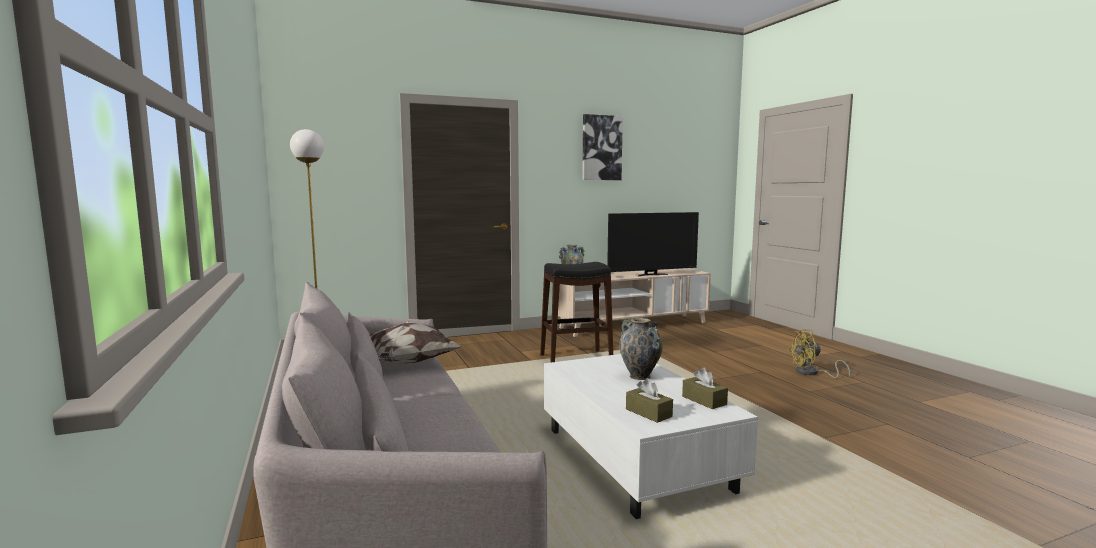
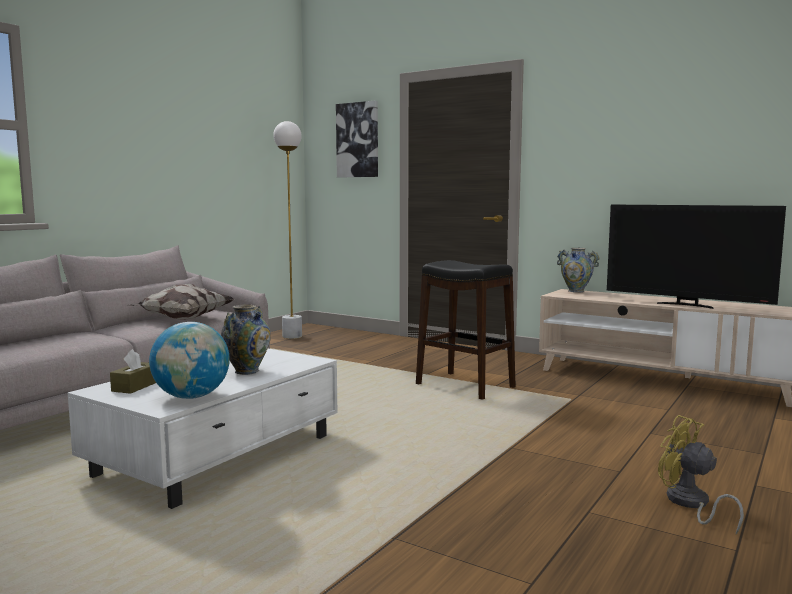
camera: 55 degrees right, 0 degrees up
(601, 148) = (643, 108): picture -> picture (358, 140)
(704, 400) = (191, 397): brown tissue box -> globe

